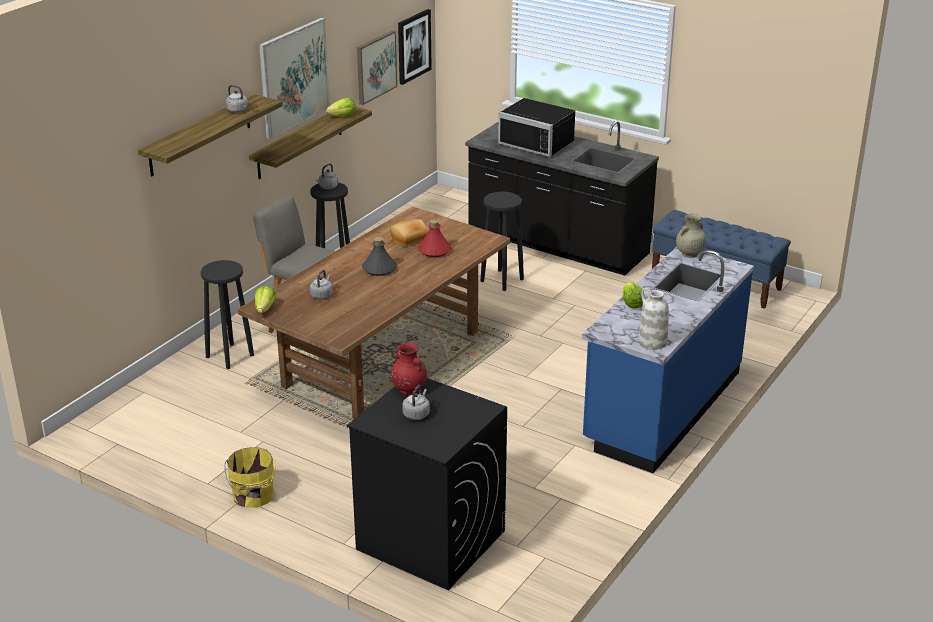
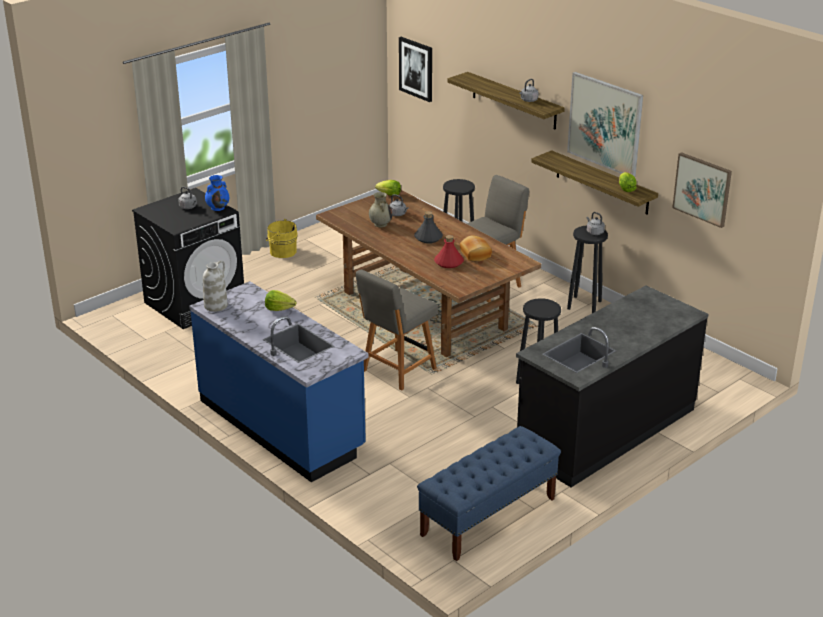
camera: 105 degrees right, 0 degrees up
(409, 389) = (218, 208): red vase -> blue vase
(413, 46) = (761, 210): picture -> picture (416, 69)
(518, 357) = (397, 370): none -> grey chair
(539, 142) = (635, 323): black microwave -> none
(689, 254) = (346, 354): beige vase -> beige vase (380, 224)

